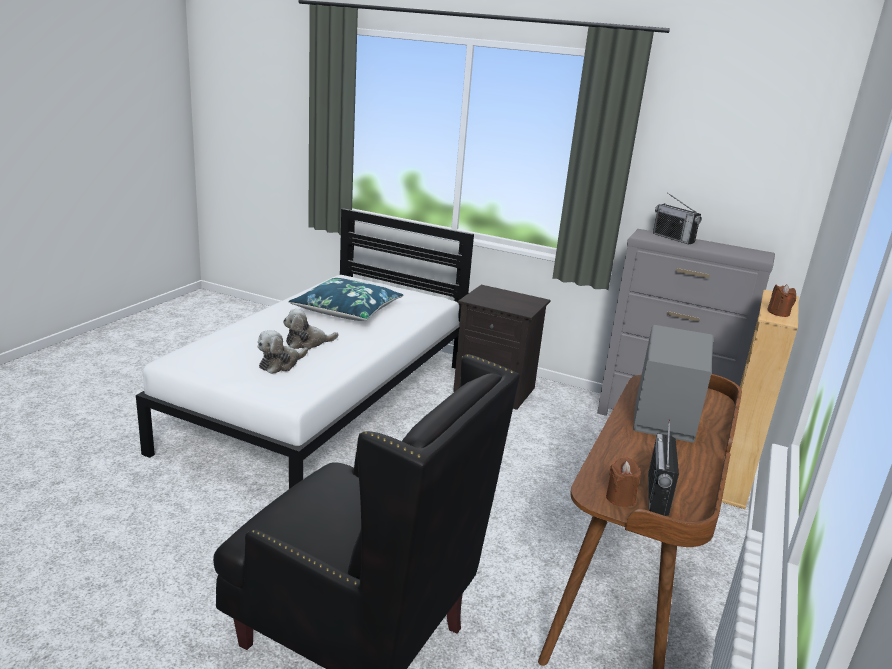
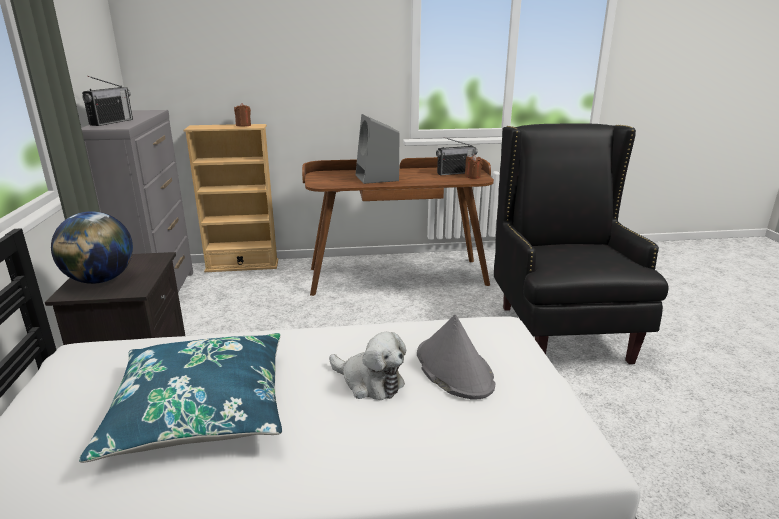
camera: 120 degrees left, 0 degrees up
(280, 364) = (453, 368): plush toy -> grey hat
(498, 295) = (100, 280): none -> globe

